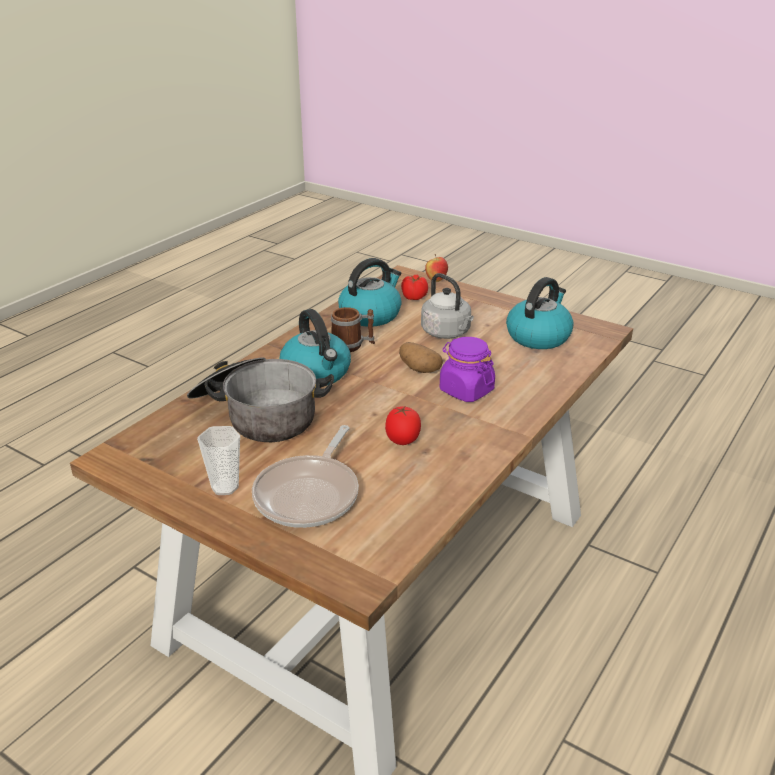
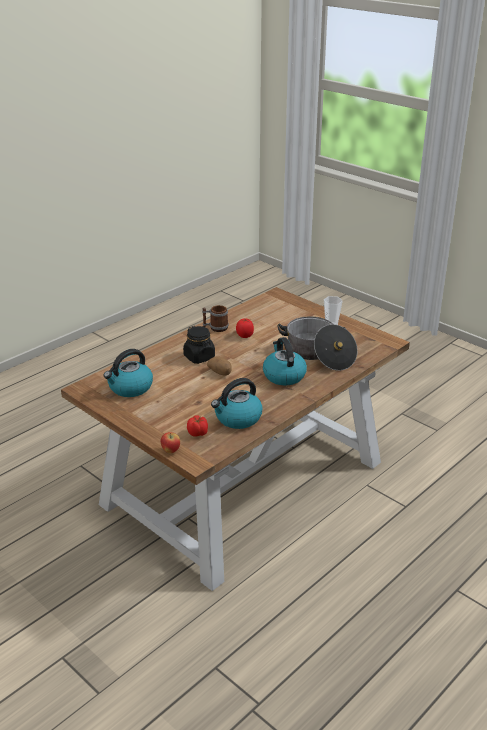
camera: 170 degrees left, 0 degrees up
(310, 494) = (293, 319): frying pan -> none
(353, 345) = (257, 393): mug -> mug (215, 328)
(447, 333) = (189, 396): grey kettle -> none
(466, 390) = (199, 357): purple jar -> black jar

